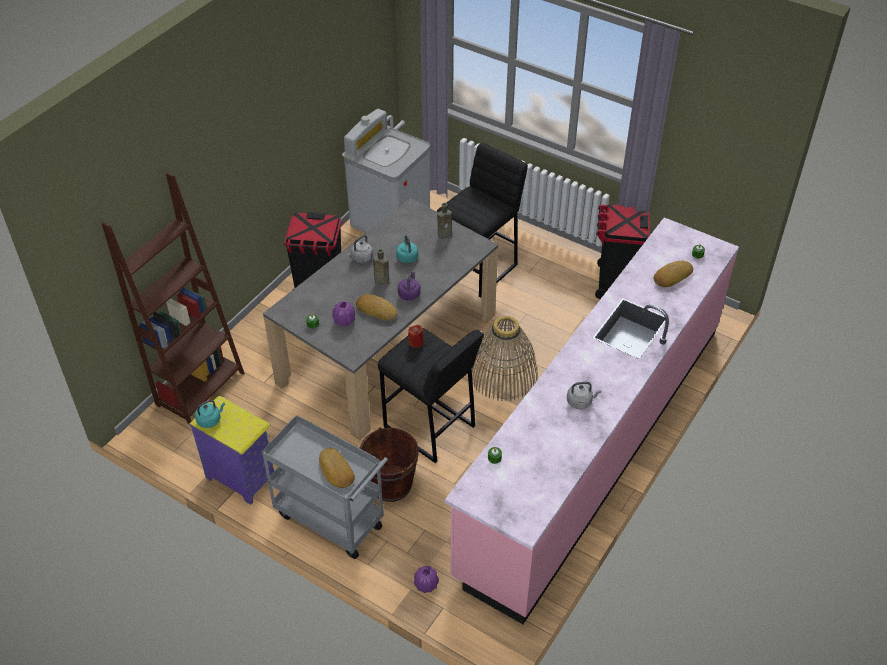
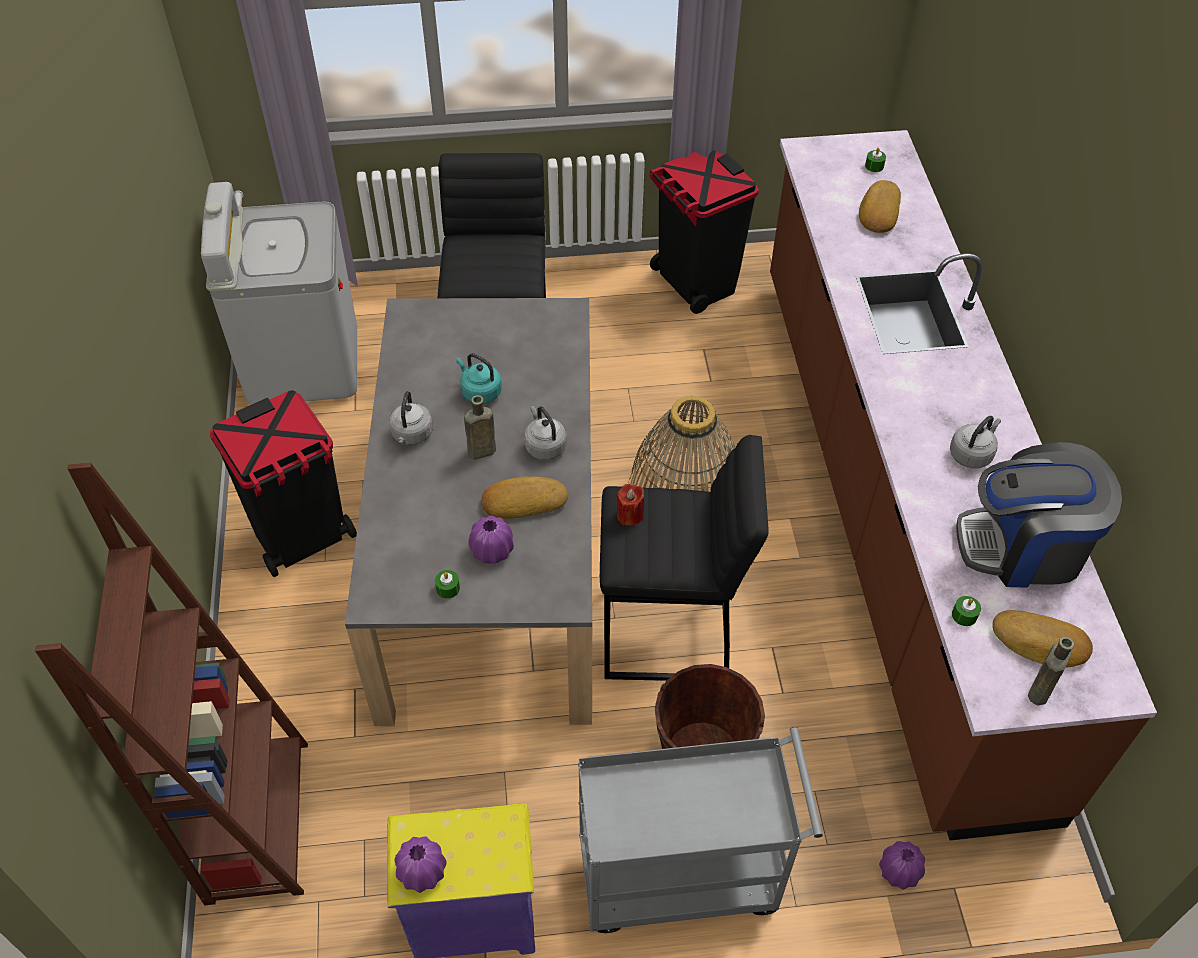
camera: 40 degrees left, 5 degrees up
(210, 420) = (422, 871): turquoise kettle -> purple vase
(335, 471) = (723, 805): bread -> bread (1040, 643)
(409, 293) = (544, 446): purple kettle -> grey kettle
(445, 235) = (500, 325): brown bottle -> brown bottle (1040, 689)
(555, 451) = (1023, 547): none -> coffee machine
(593, 445) = (890, 515): pink counter -> brown counter

